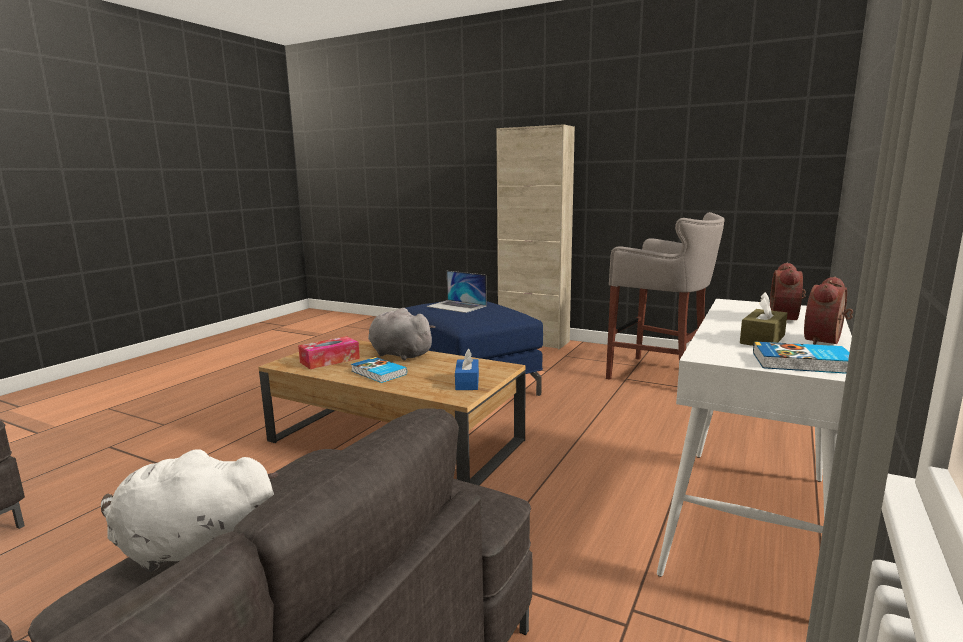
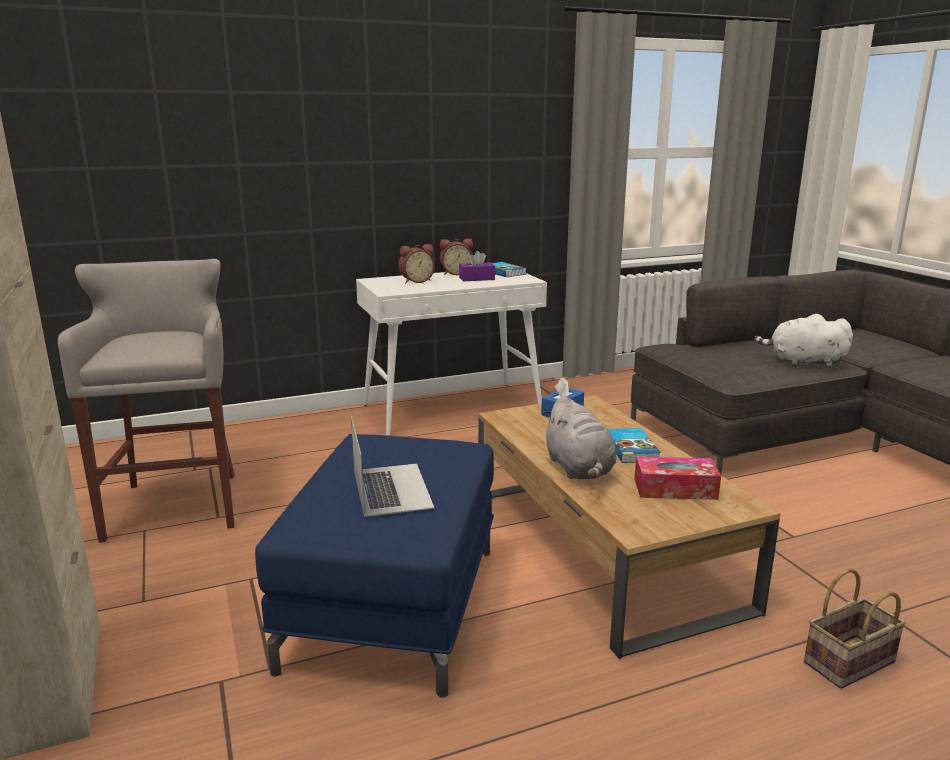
camera: 140 degrees left, 5 degrees up
(193, 550) = (803, 363): white plush toy -> white plush toy turned 150 degrees clockwise
(216, 435) = (849, 664): none -> basket
(762, 339) = (477, 279): brown tissue box -> purple tissue box

